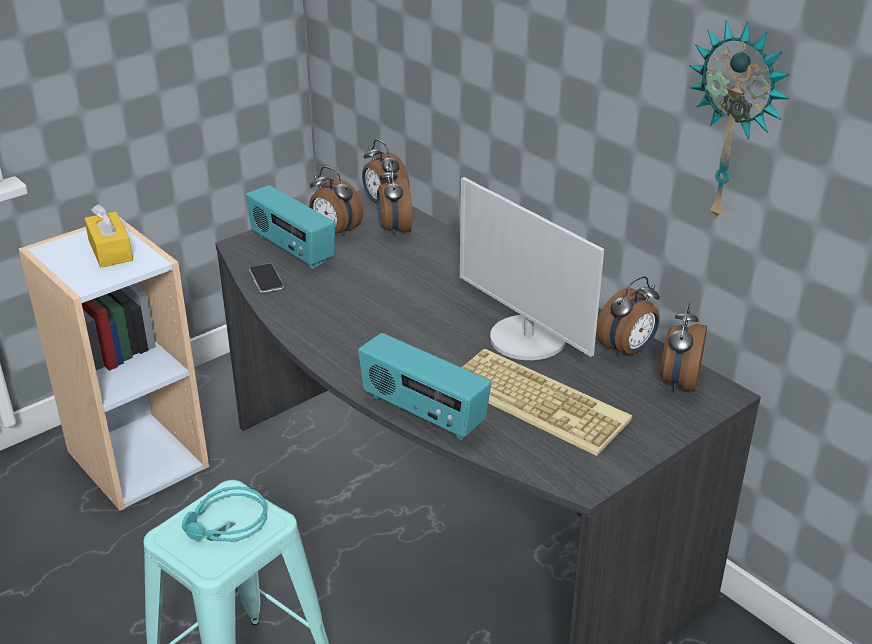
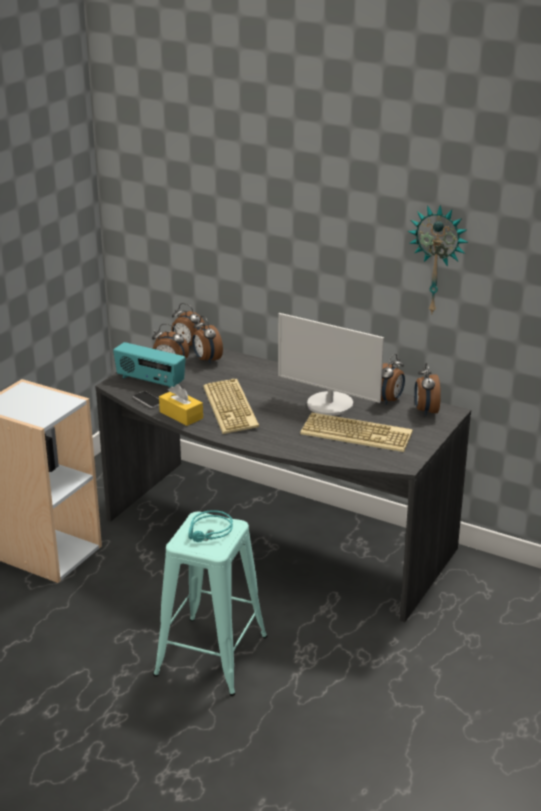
camera: 20 degrees left, 5 degrees down
(110, 250) = (37, 399): yellow tissue box -> yellow tissue box (181, 415)
(375, 314) = (232, 407): none -> keyboard
(422, 413) = (297, 450): radio -> none

